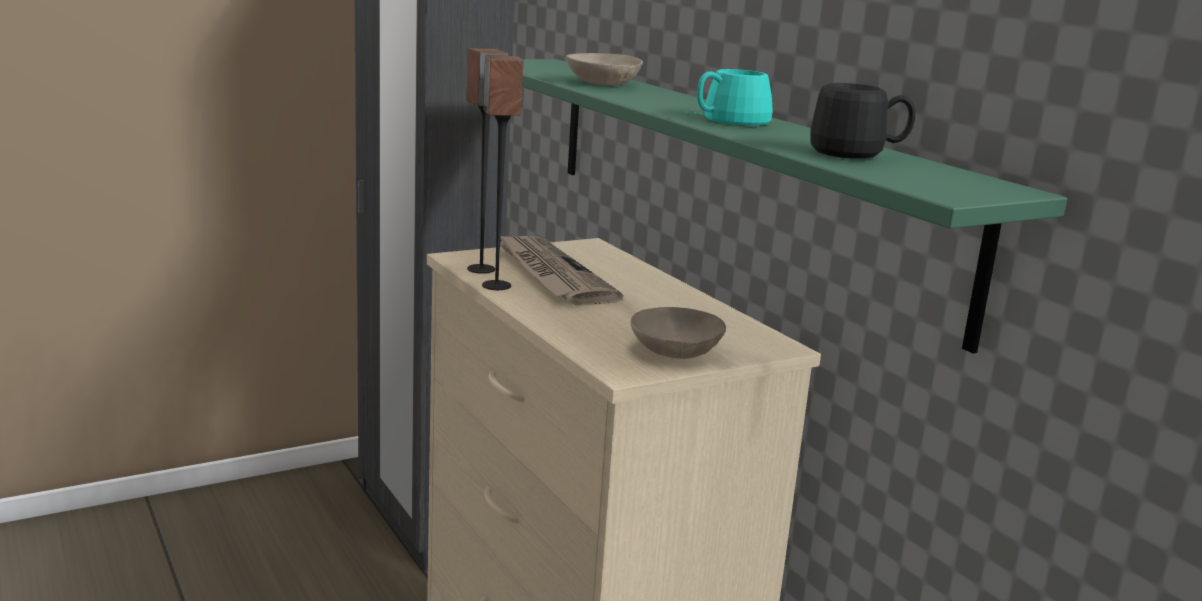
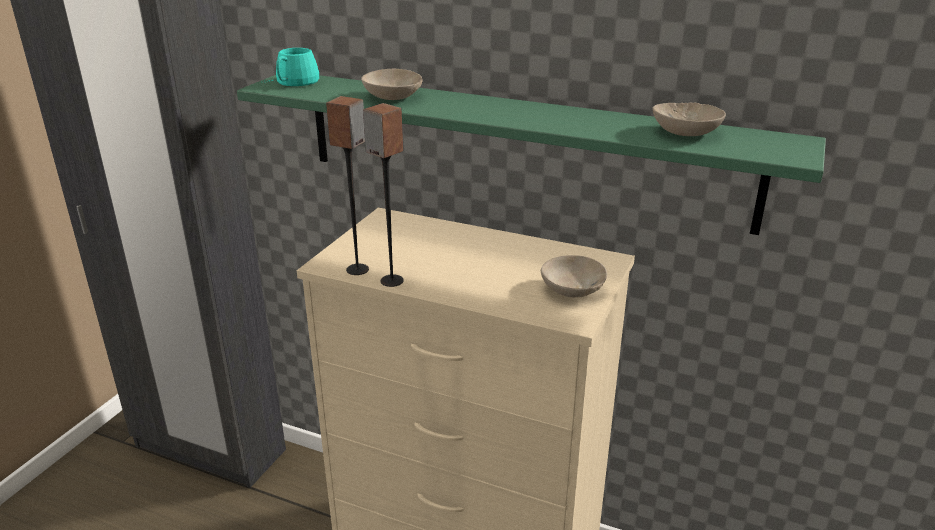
camera: 35 degrees left, 10 degrees up
(550, 274) = (406, 255): newspaper -> none
(724, 119) = (551, 118): turquoise mug -> turquoise mug (290, 82)
(858, 155) = (685, 133): black mug -> beige bowl

